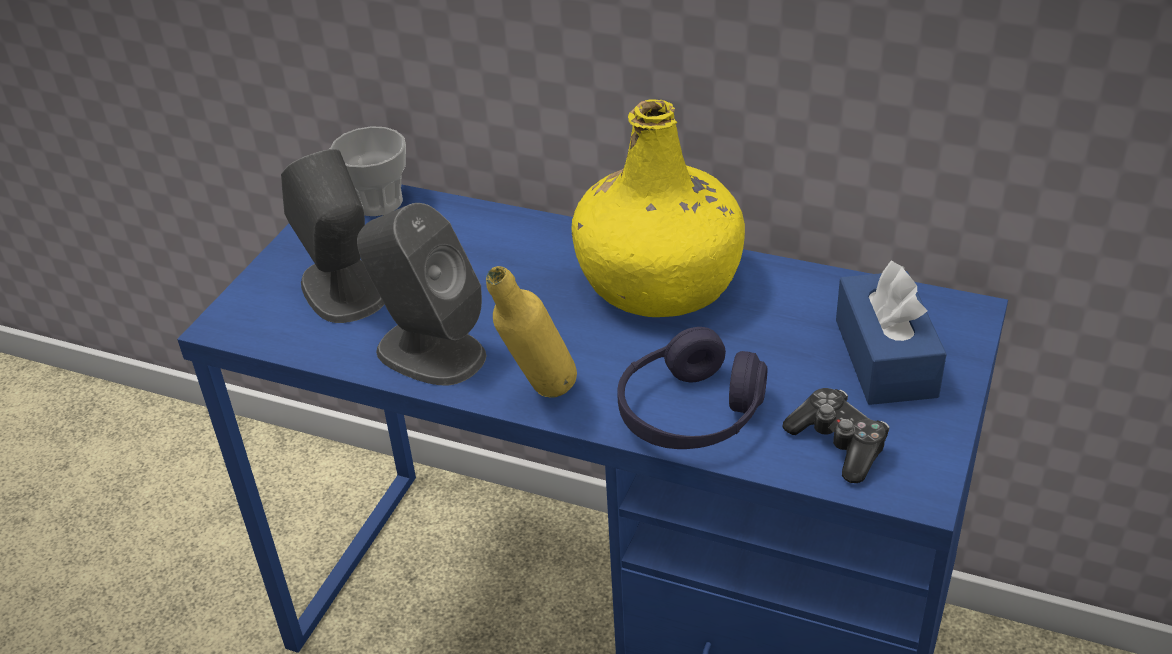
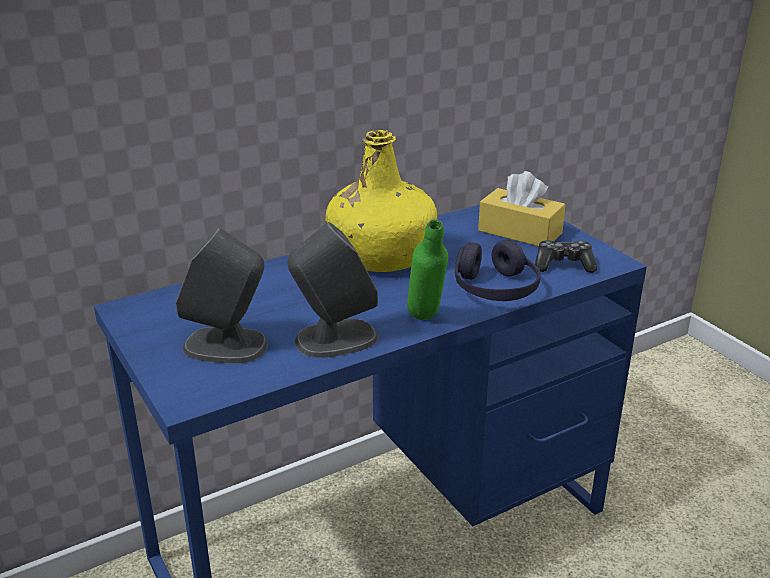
camera: 55 degrees left, 10 degrees down
(377, 202) = (156, 303): cup -> none
(539, 398) = (426, 322): yellow bottle -> green bottle
(885, 358) = (520, 232): blue tissue box -> yellow tissue box

